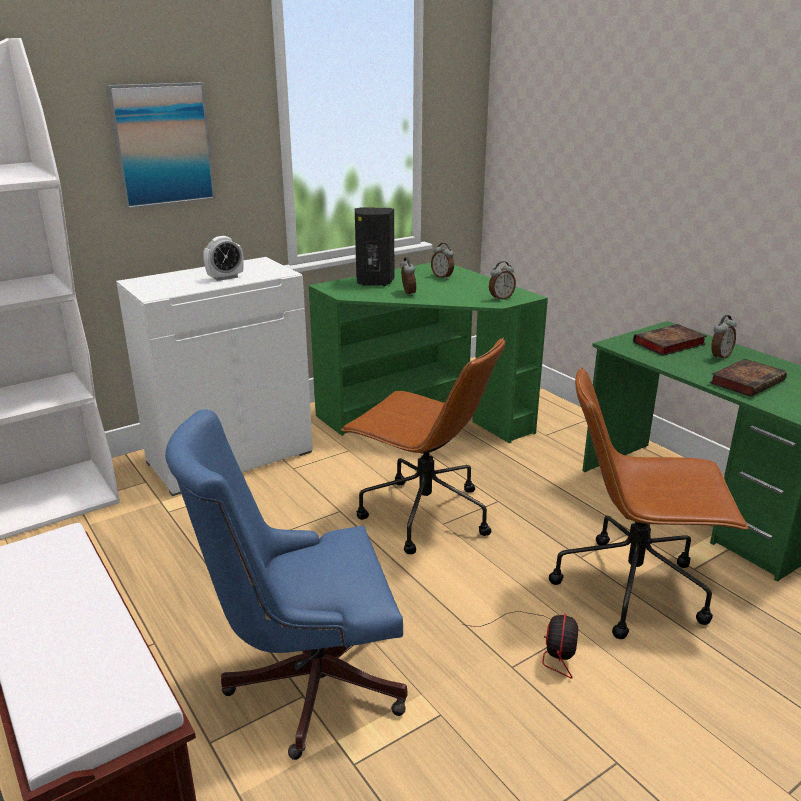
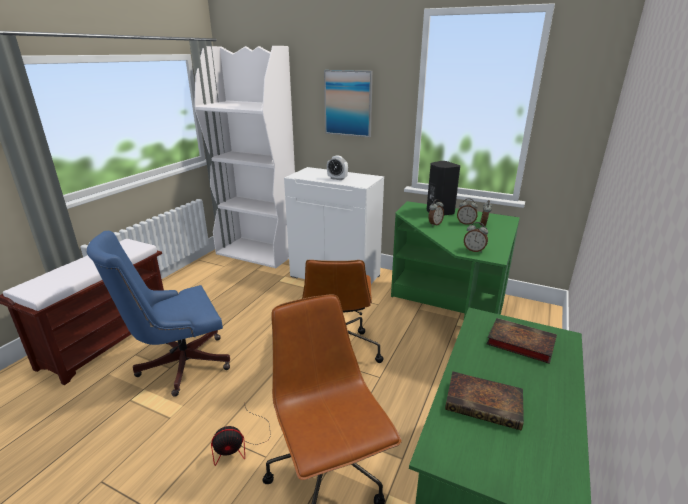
camera: 60 degrees right, 0 degrees up
(304, 682) = (178, 365): blue office chair -> blue office chair turned 75 degrees counterclockwise
(719, 356) = (530, 377): alarm clock -> alarm clock (466, 223)

